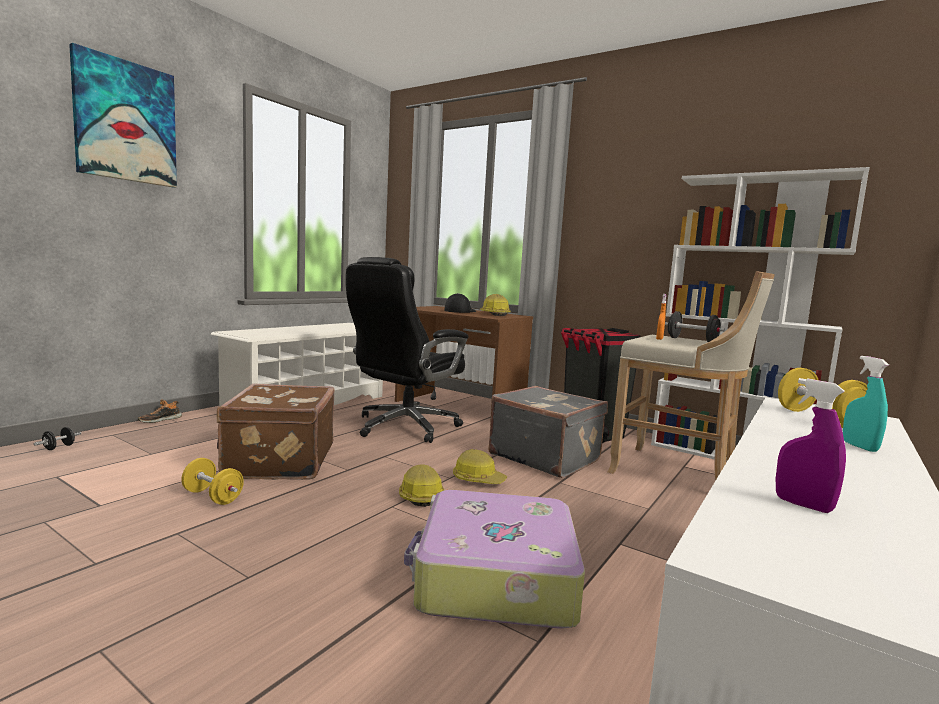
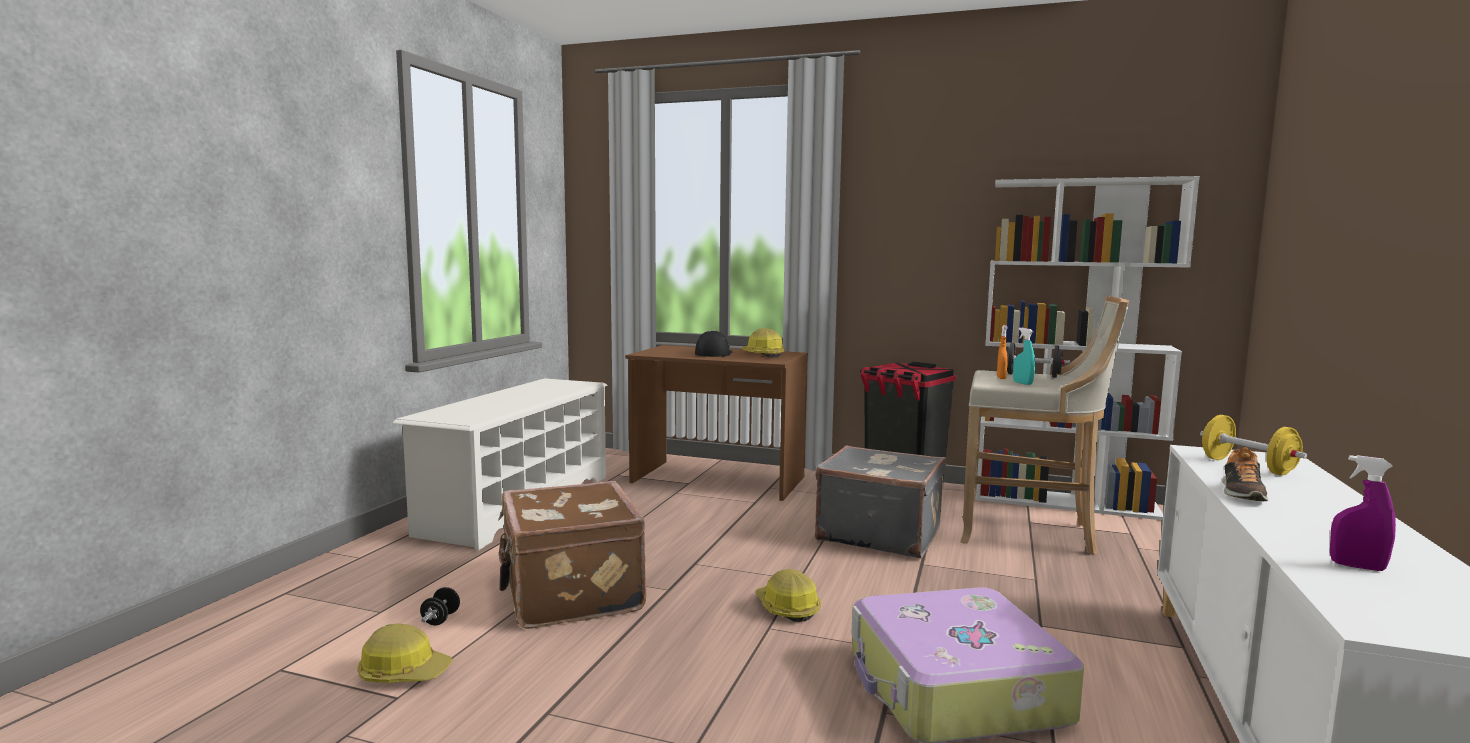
camera: 15 degrees left, 0 degrees up
(59, 447) = (226, 626): black dumbbell -> black dumbbell (441, 619)
(126, 121) = (262, 121): picture -> none
(160, 420) = (330, 559): shoe -> shoe (1241, 493)
(213, 497) = (537, 657): yellow dumbbell -> none
(404, 427) = (678, 518): black office chair -> none
(478, 479) = (832, 576): hard hat -> hard hat (404, 672)
(859, 446) = (1316, 495): turquoise spray bottle -> turquoise spray bottle (1022, 383)

